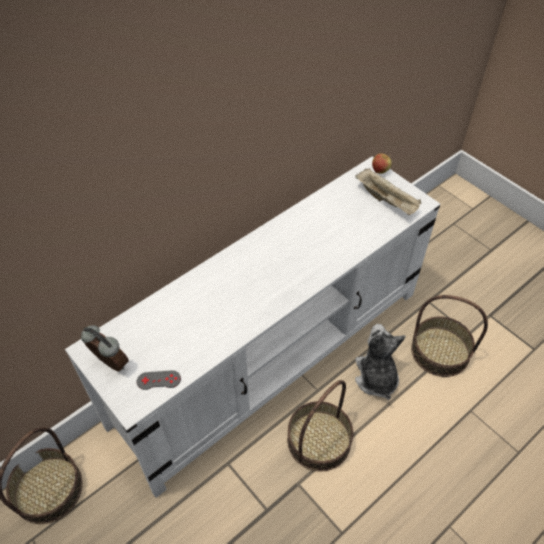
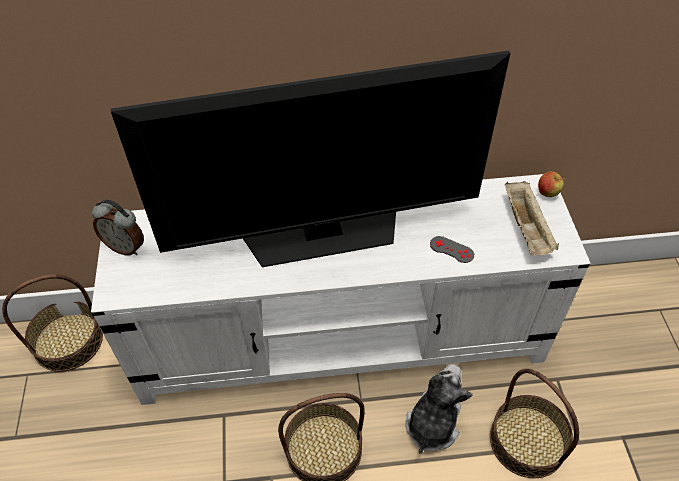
camera: 35 degrees right, 0 degrees up
(109, 364) = (126, 246): alarm clock -> alarm clock turned 135 degrees clockwise
(158, 380) = (152, 284): grey game controller -> grey game controller (451, 249)
(256, 273) = (323, 233): none -> television

